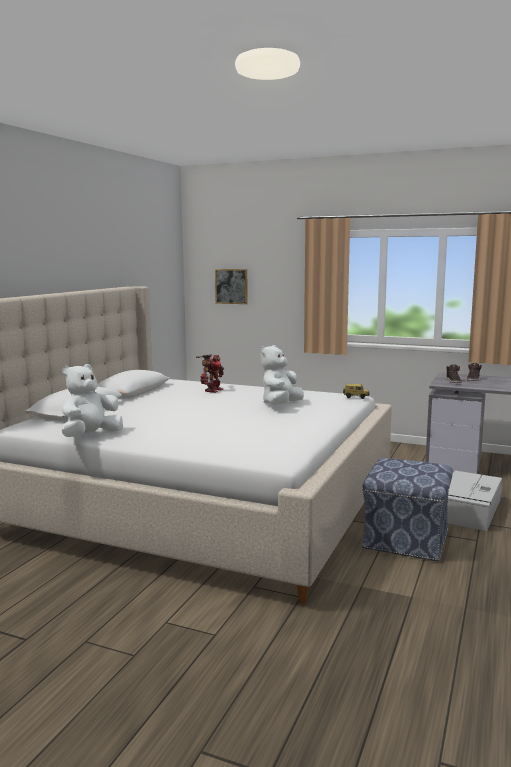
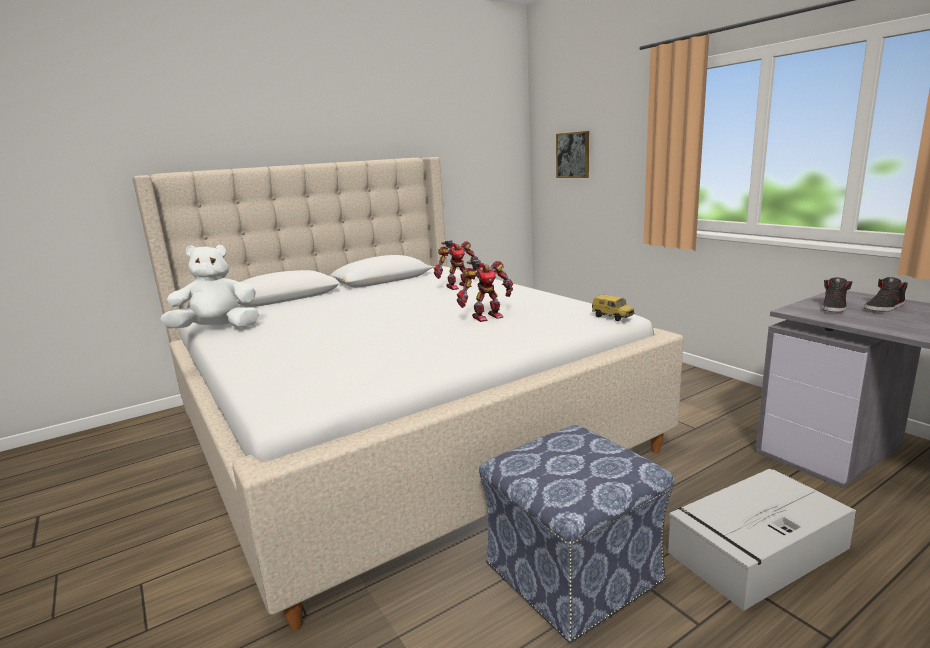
camera: 35 degrees right, 5 degrees up
(281, 405) = (486, 316): white plush toy -> toy robot

